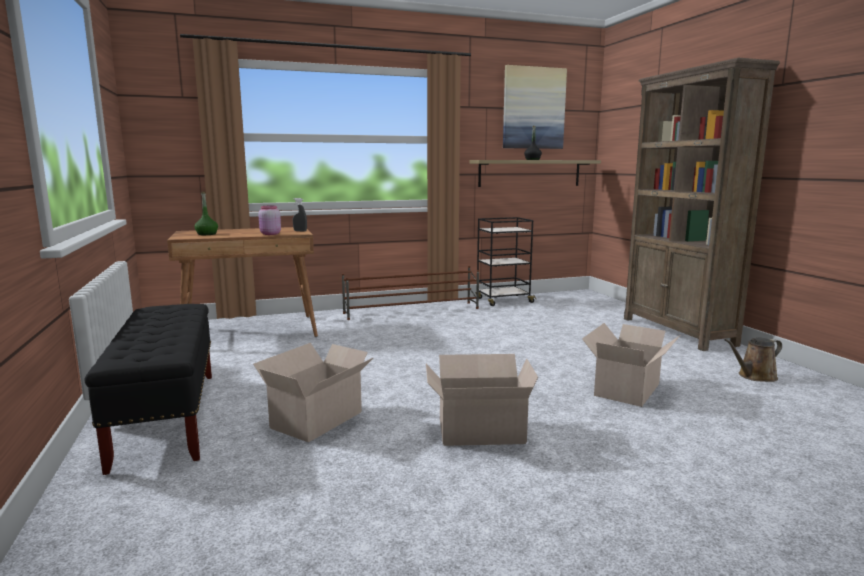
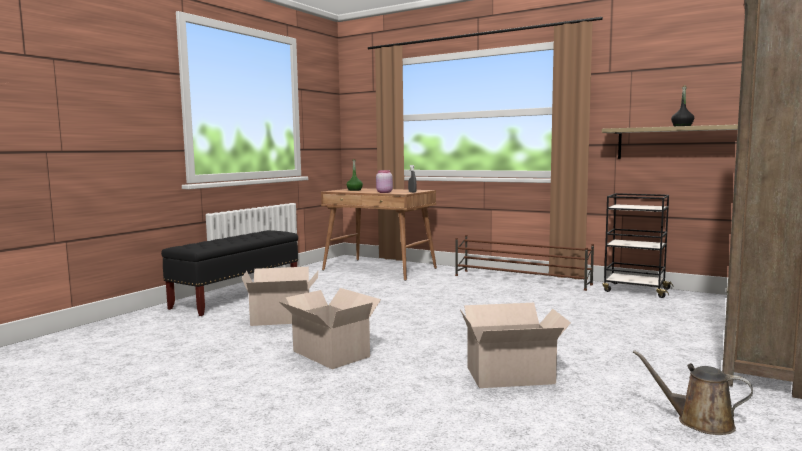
camera: 50 degrees right, 5 degrees down
(533, 108) = (696, 64): picture -> none

